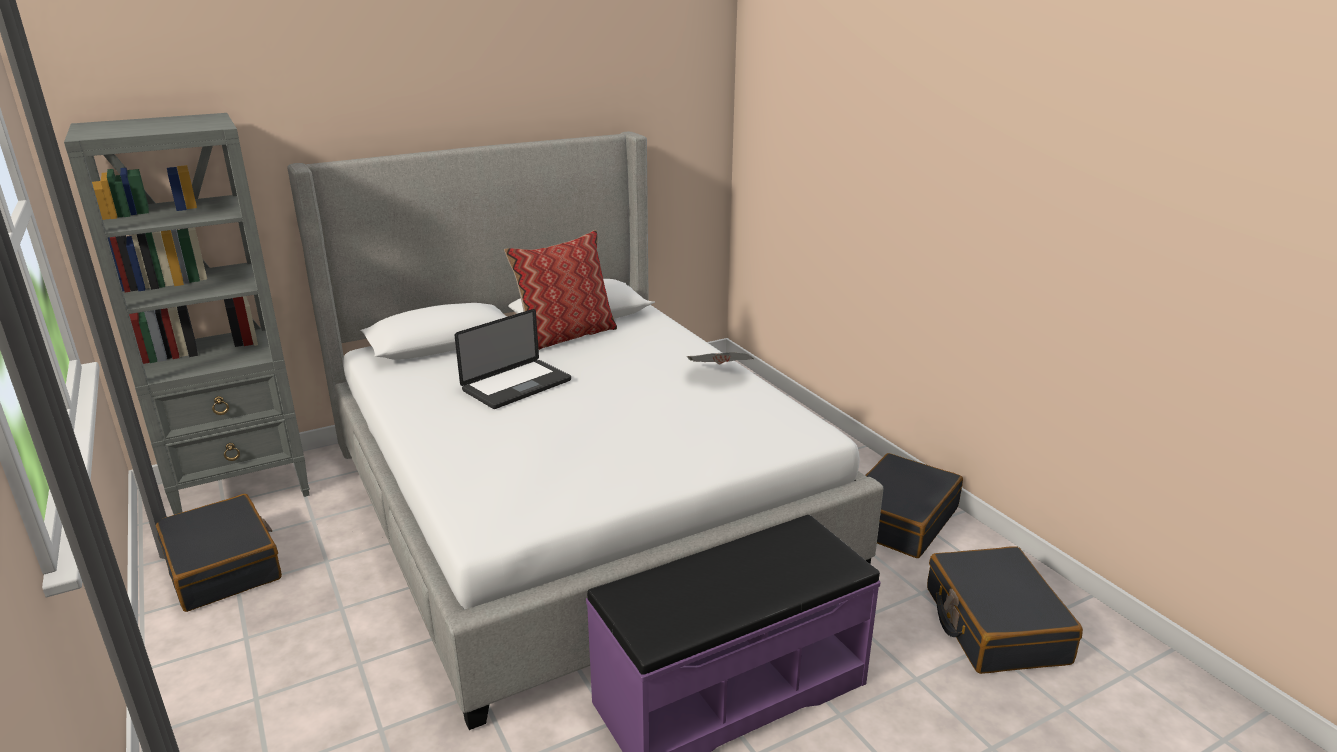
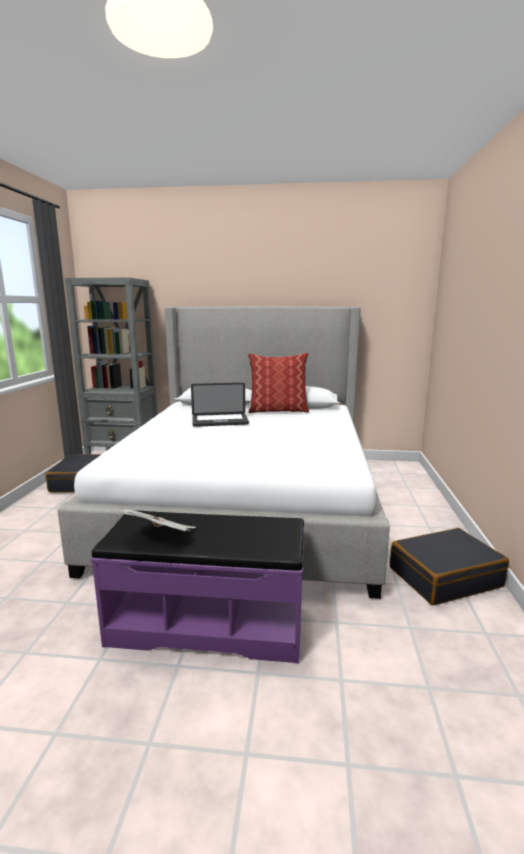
camera: 35 degrees right, 10 degrees down
(719, 375) = (333, 437): newspaper -> newspaper (161, 538)
(994, 625) = (452, 676): black suitcase -> none

